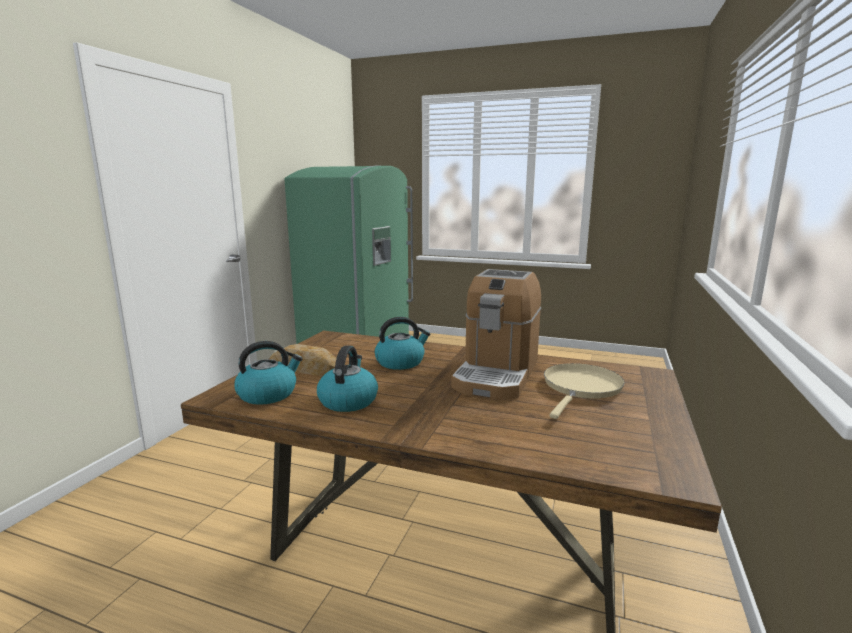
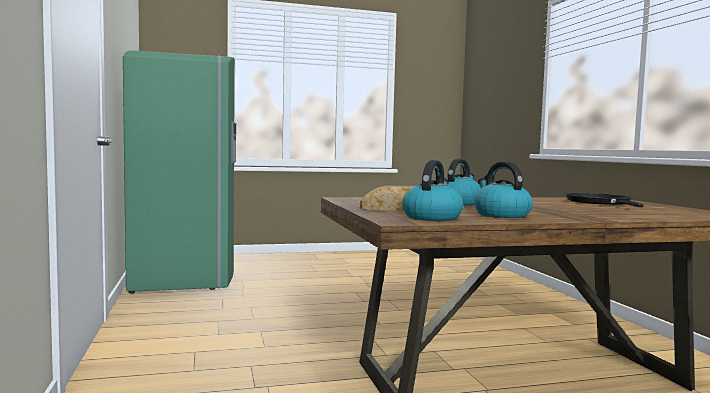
camera: 35 degrees left, 10 degrees down
(497, 374) = (537, 202): coffee machine -> none
(580, 388) = (600, 203): beige frying pan -> black frying pan

